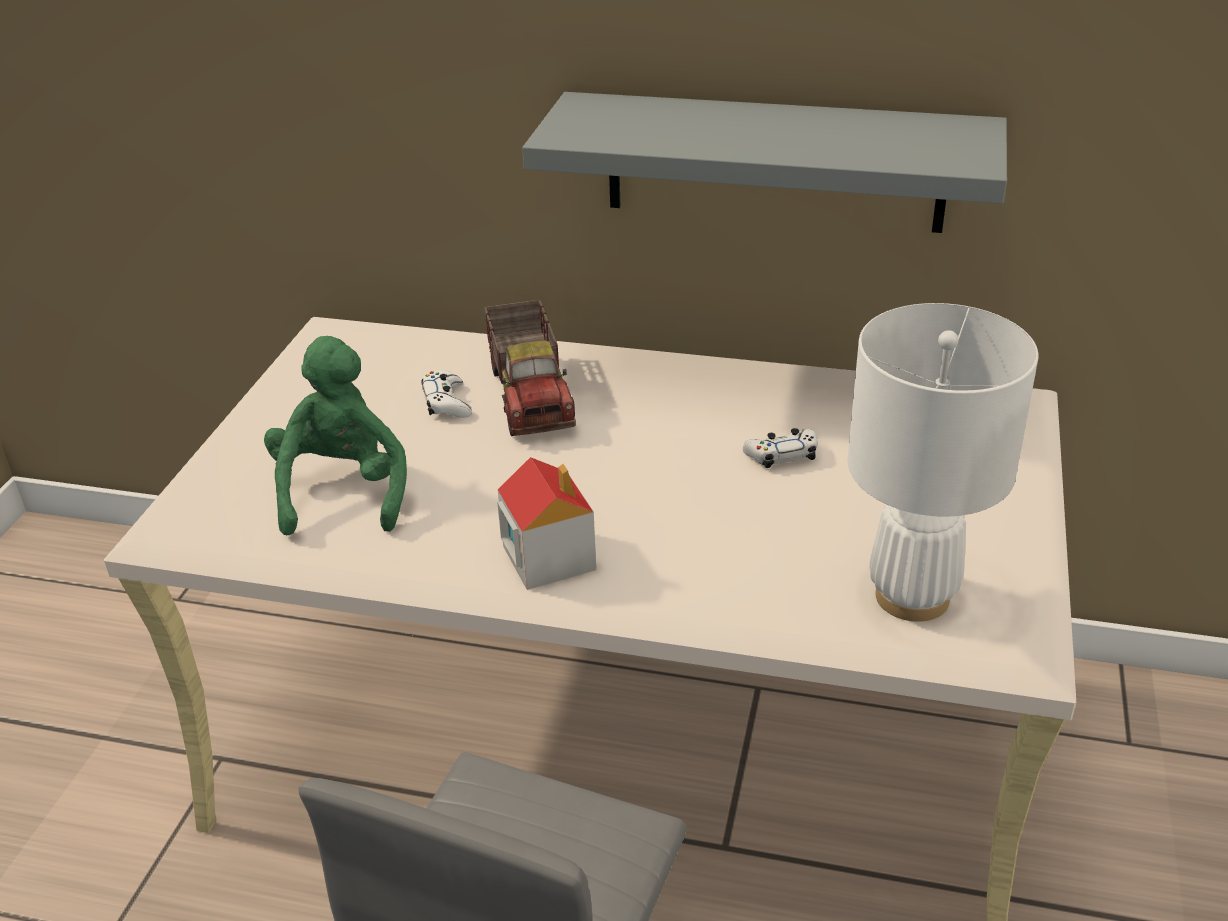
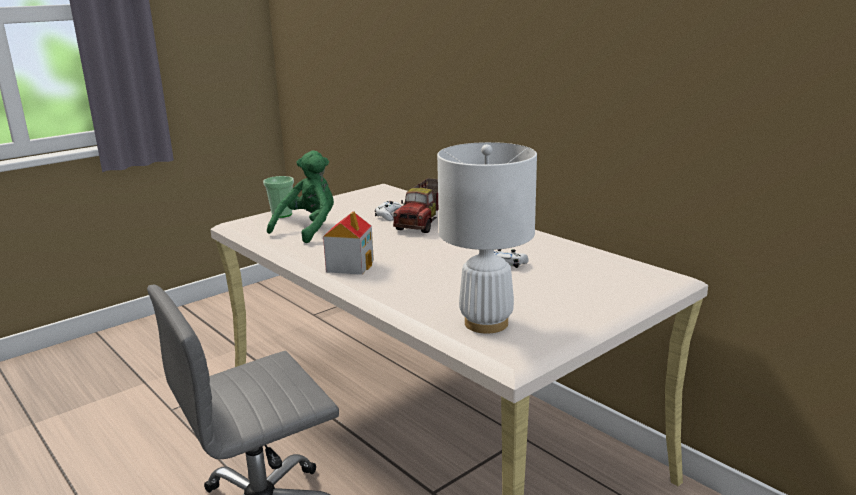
camera: 35 degrees right, 15 degrees down
(231, 471) = (282, 214): none -> cup
(774, 162) = (567, 119): grey shelf -> none

